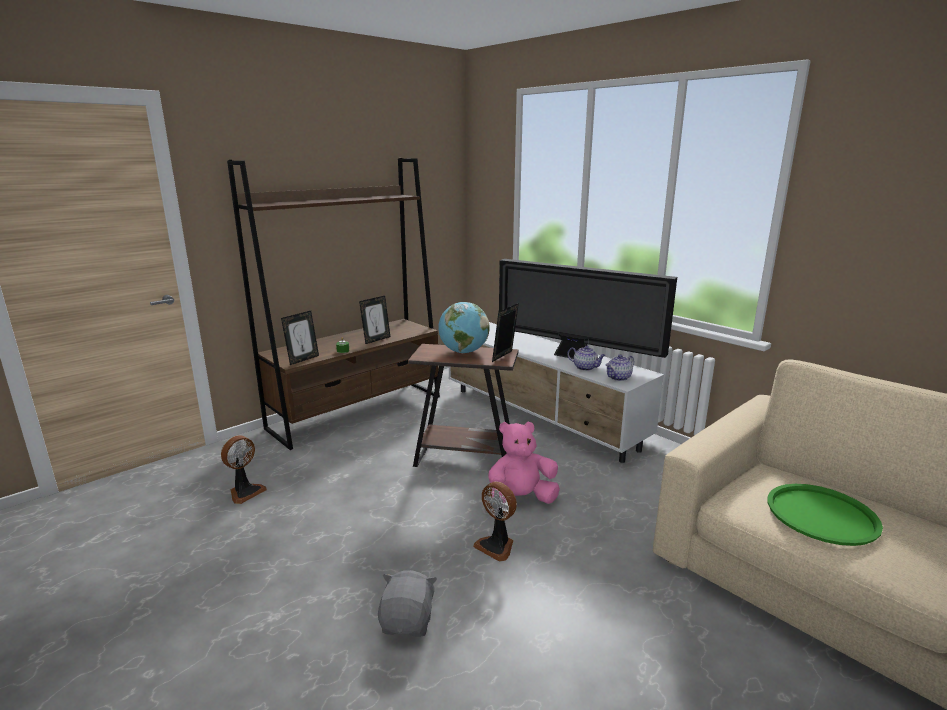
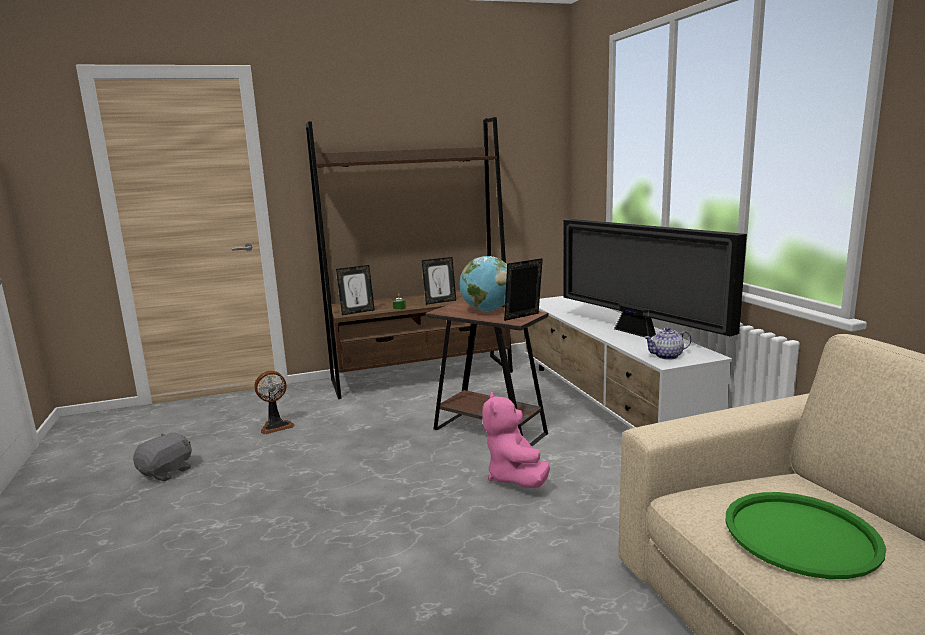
camera: 25 degrees right, 5 degrees down
(408, 621) = (317, 557): grey plush toy -> grey plush toy (167, 472)
(496, 546) = (454, 514): fan -> none
(520, 500) = (515, 477): pink plush toy -> pink plush toy turned 105 degrees counterclockwise
(585, 368) = (637, 343): teapot -> none

